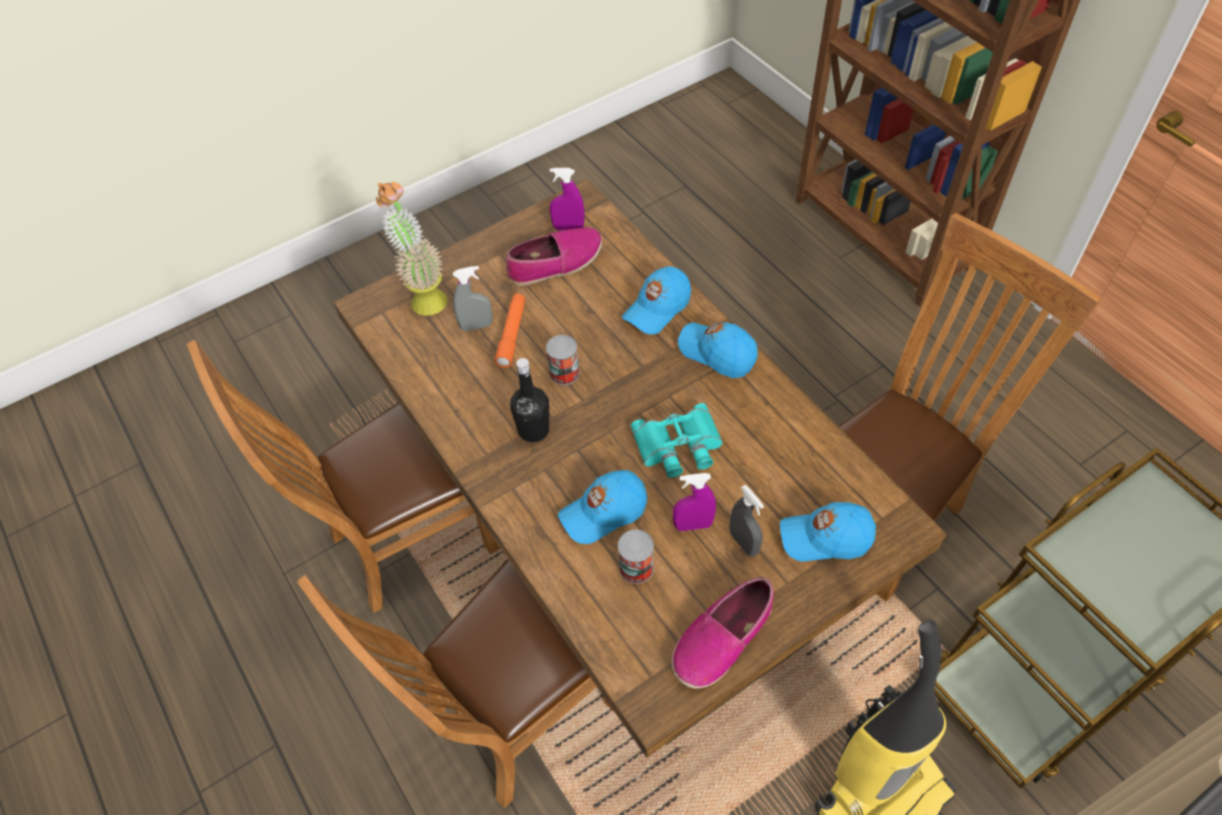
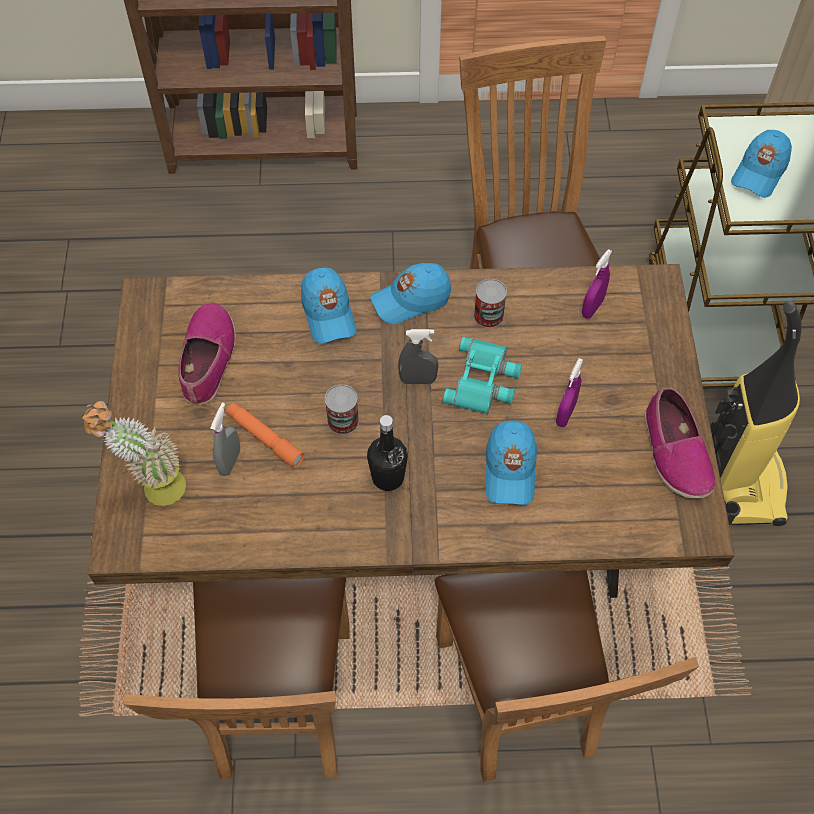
camera: 60 degrees left, 5 degrees up
(568, 227) = (172, 325): purple spray bottle -> purple spray bottle (592, 308)
(636, 568) = (578, 475): can -> can (488, 315)
(743, 543) = (604, 390): grey spray bottle -> grey spray bottle (418, 380)
(825, 537) = (634, 336): blue cap -> blue cap (759, 172)

